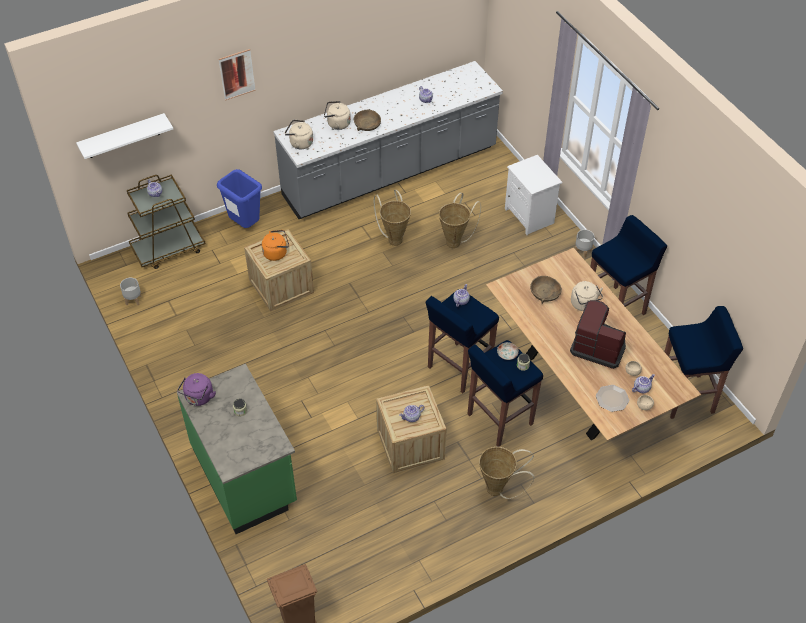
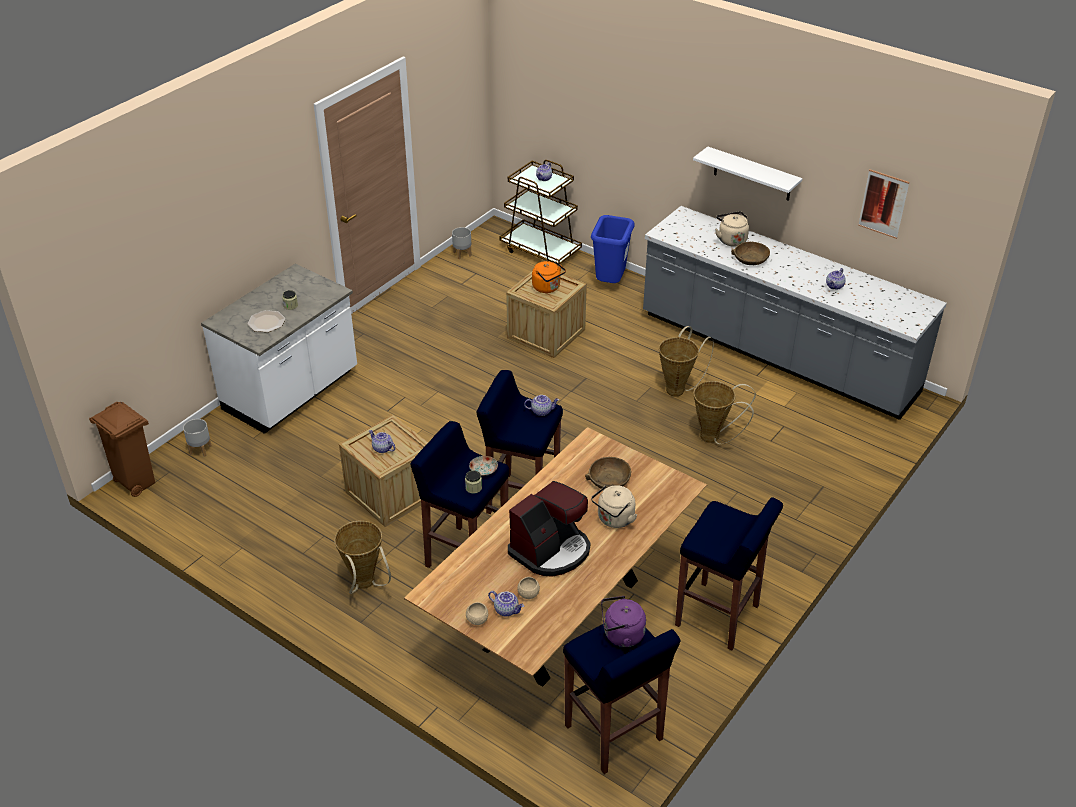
camera: 65 degrees right, 10 degrees down
(122, 136) = (544, 100): white shelf -> white shelf (752, 174)
(199, 398) = (293, 277): purple kettle -> purple kettle (621, 635)
(237, 74) = (661, 109): picture -> picture (883, 204)
(245, 476) = (292, 392): green counter -> white counter
(299, 143) = (678, 226): beige kettle -> none
(530, 216) = (811, 489): white nightstand -> none
(583, 252) = (792, 556): grey planter -> grey planter (200, 450)
(598, 347) = (551, 550): coffee machine -> coffee machine turned 45 degrees clockwise
(612, 398) = (473, 585): plate -> plate (266, 322)

